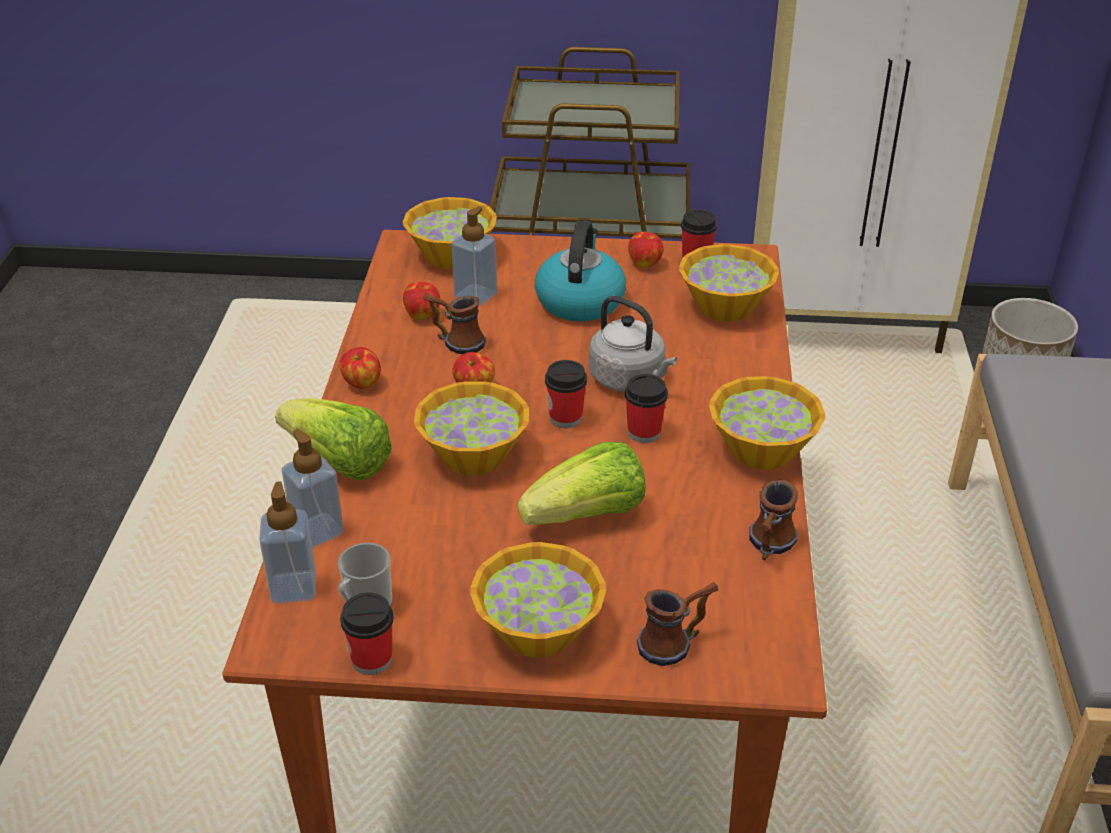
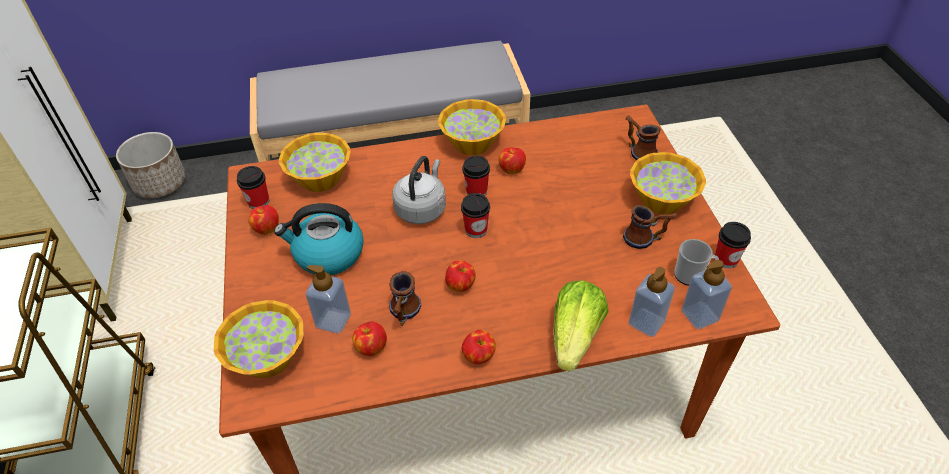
camera: 105 degrees left, 10 degrees up
(474, 455) = (533, 265): bowl -> none
(588, 516) = (564, 200): lettuce -> none
(682, 477) = (511, 169): none -> apple
(768, 547) = (553, 131): mug -> mug (646, 239)

